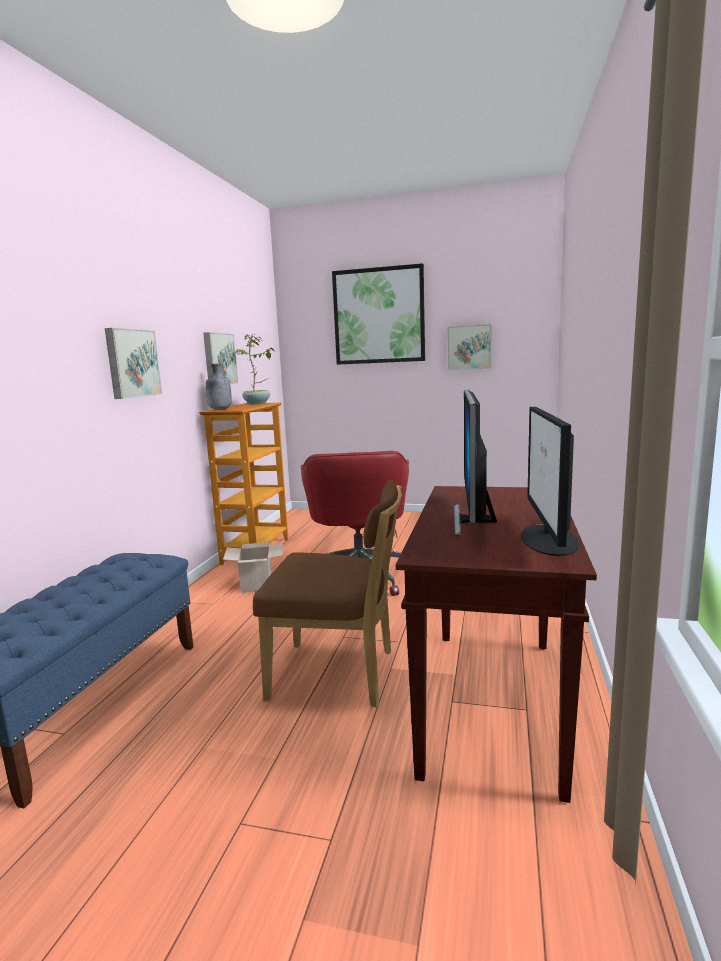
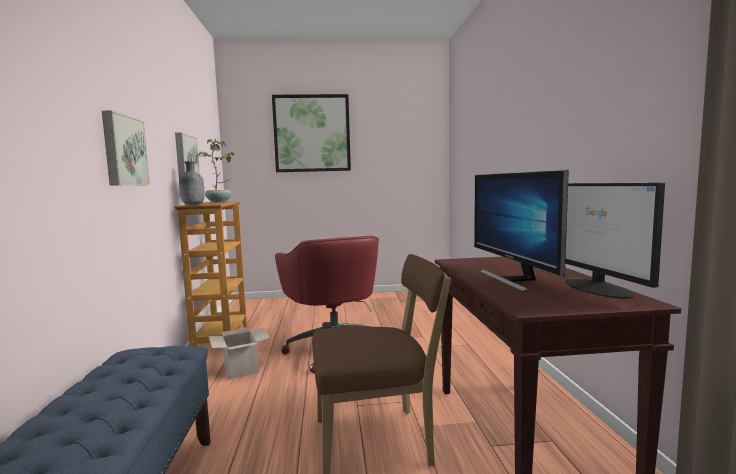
camera: 20 degrees left, 5 degrees down
(469, 347) = (384, 161): picture -> none

